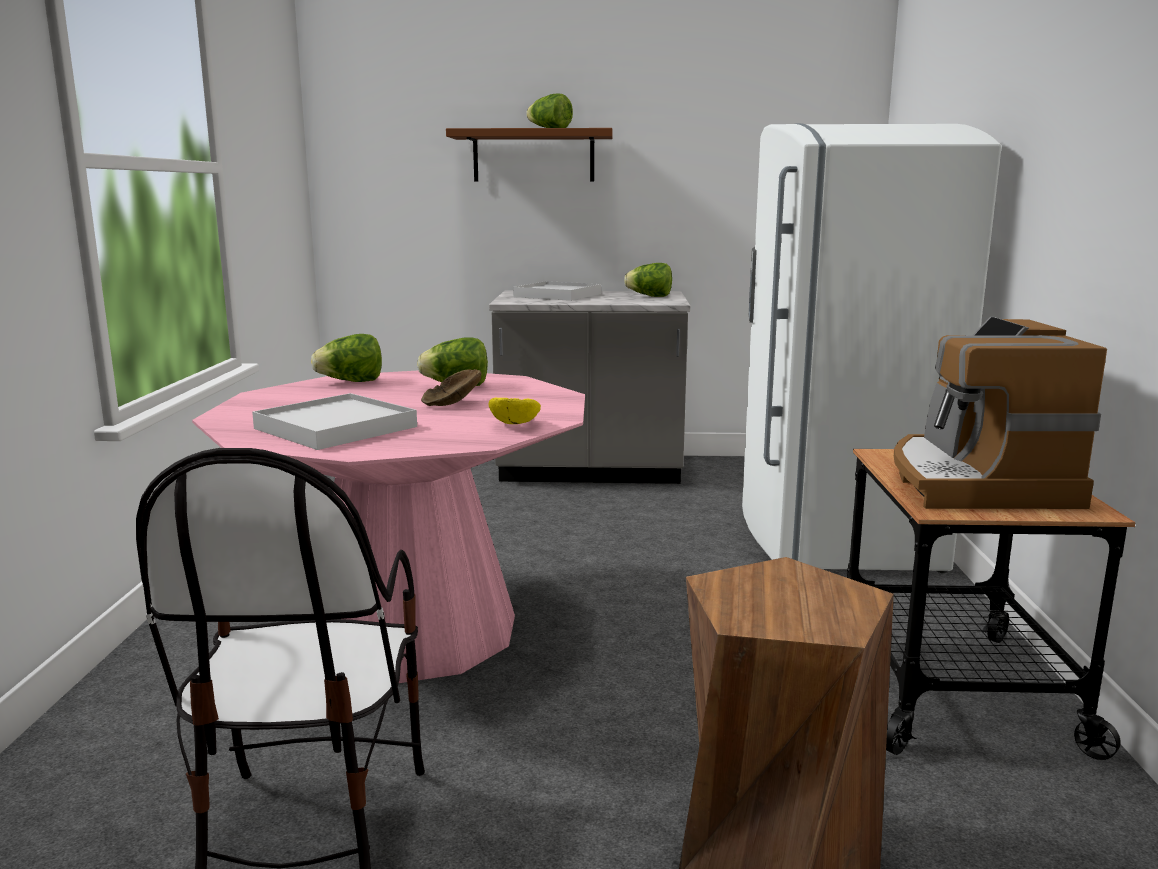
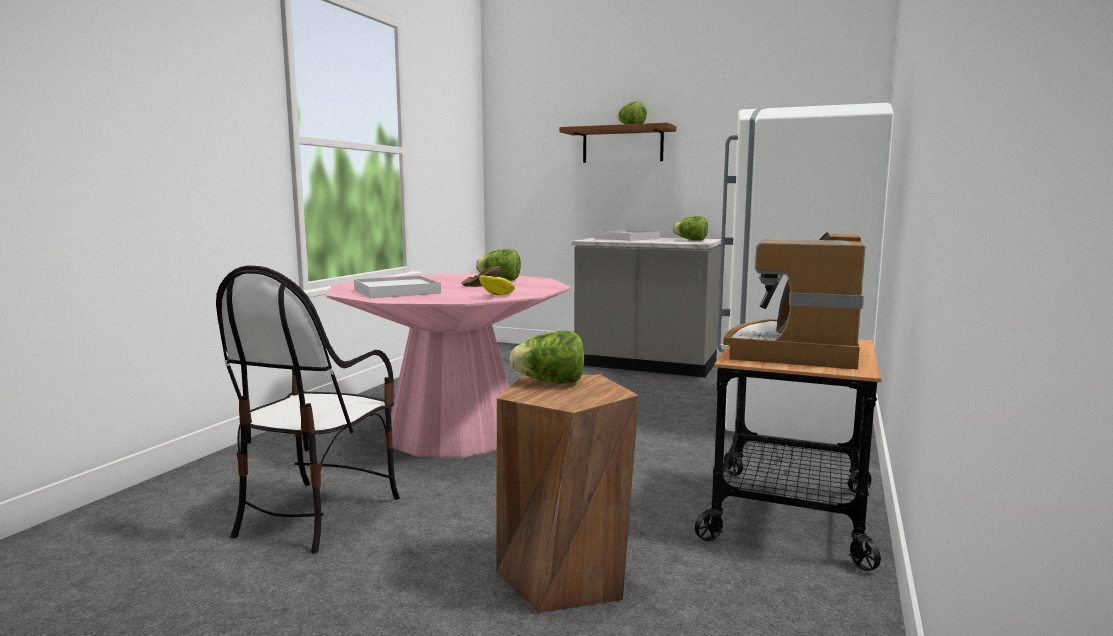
camera: 20 degrees right, 5 degrees down
(351, 382) = (443, 276): lettuce -> lettuce (550, 382)

